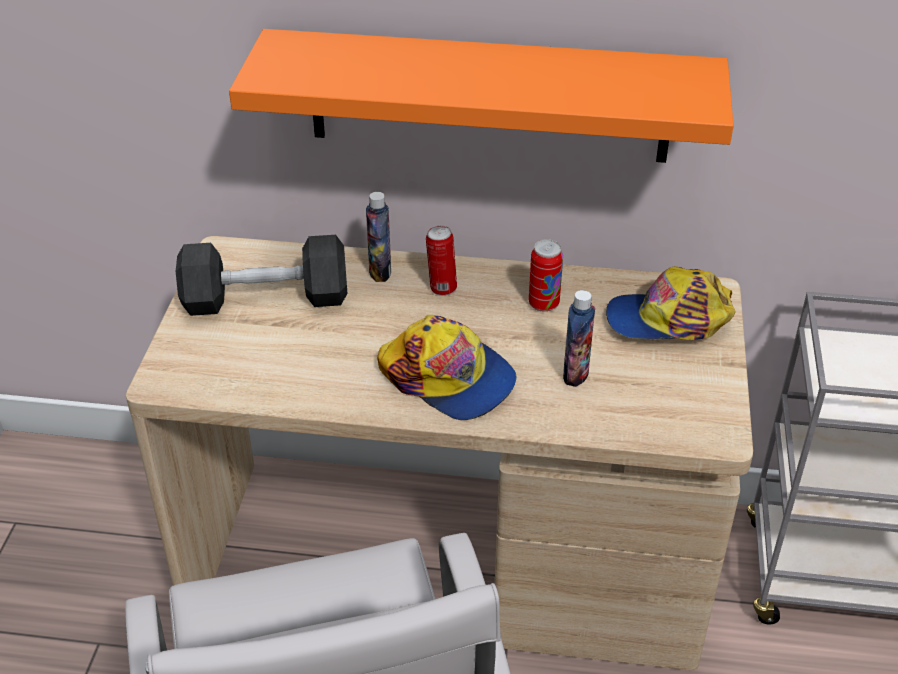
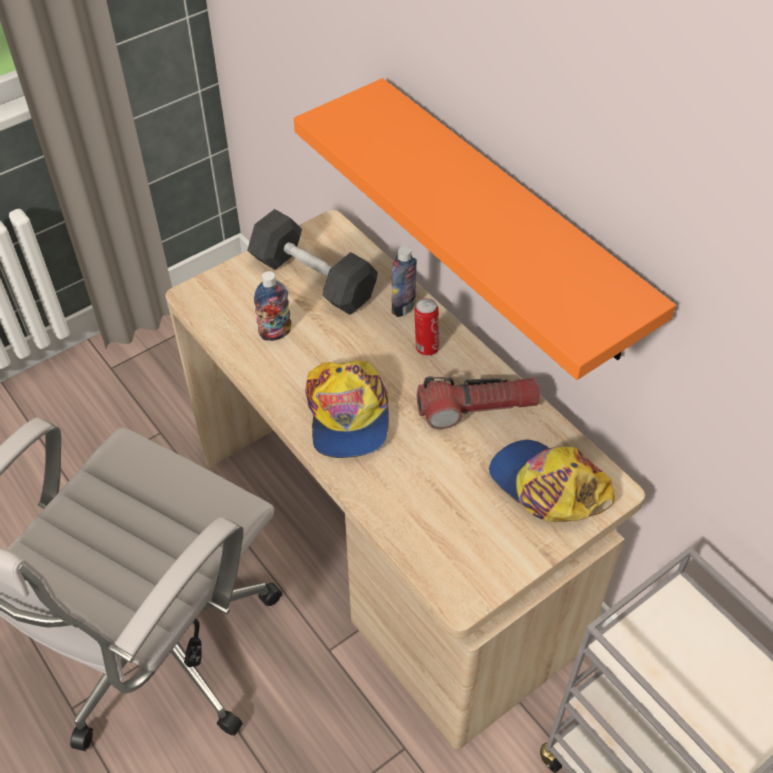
camera: 45 degrees right, 10 degrees up
(543, 304) = (476, 408): can -> flashlight
(575, 374) = (428, 475): bottle -> bottle (275, 333)

